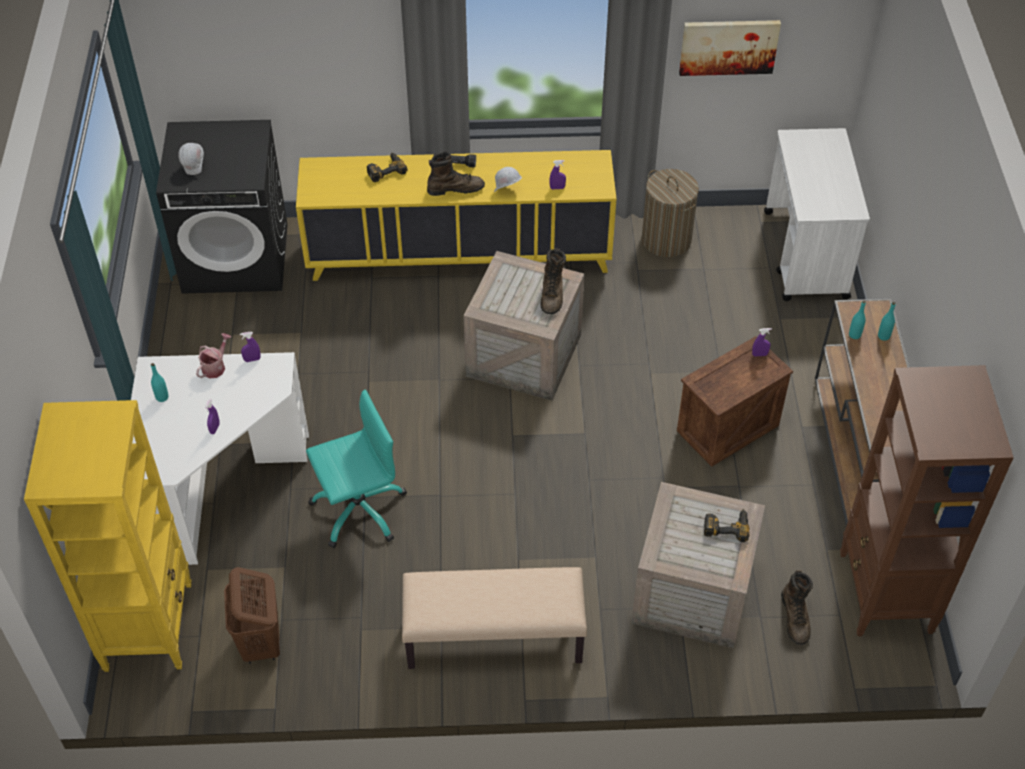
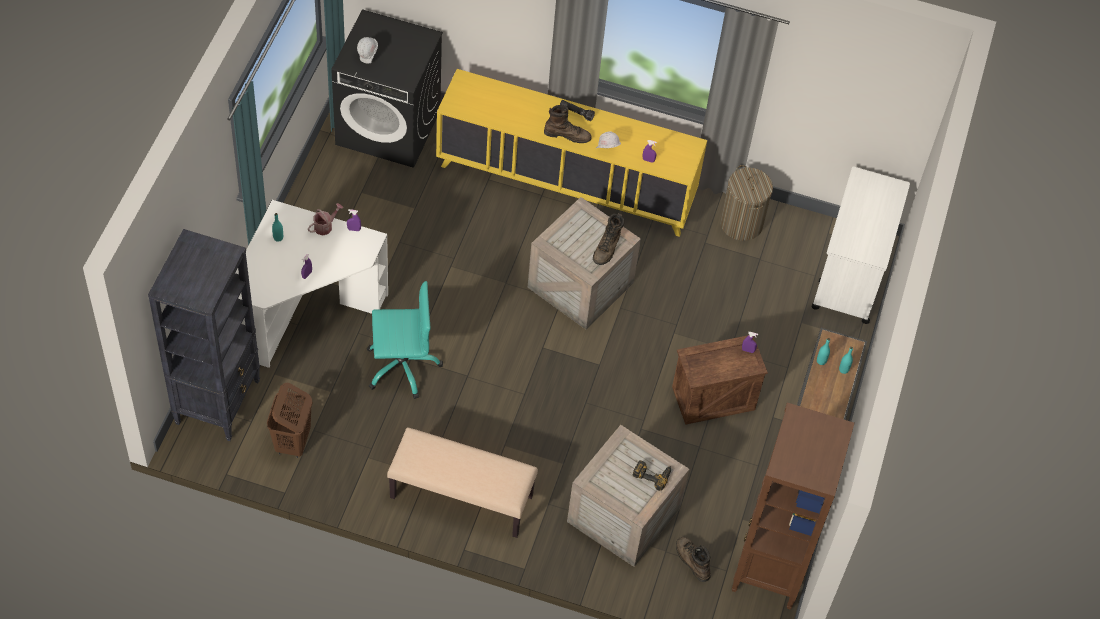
camera: 15 degrees right, 5 degrees up
(149, 625) = (218, 401): yellow bookcase -> black bookcase
(385, 169) = (519, 100): power drill -> none
(728, 46) = (819, 91): picture -> none
(795, 618) = (692, 561): brown boot -> brown boot turned 135 degrees clockwise

